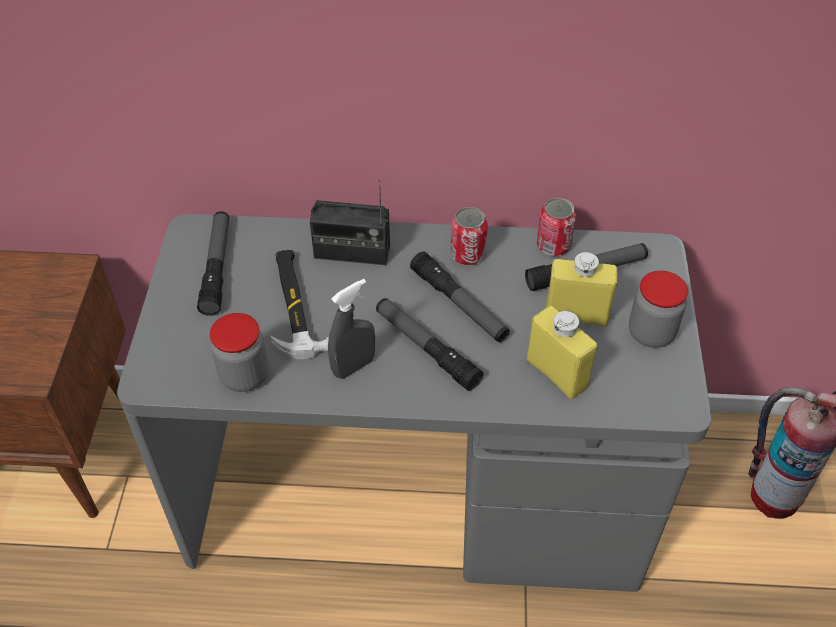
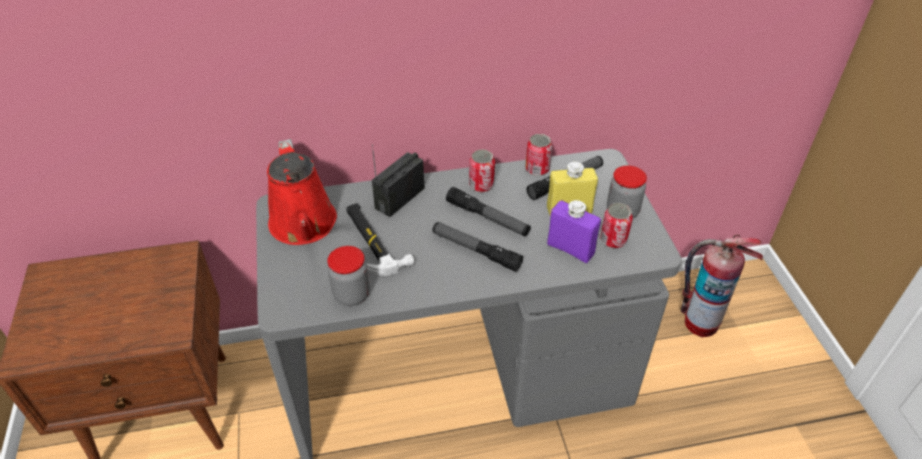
camera: 15 degrees left, 5 degrees down
(217, 268) = (304, 226): flashlight -> red watering can
(352, 252) = (399, 198): radio -> radio turned 135 degrees clockwise
(353, 366) = (429, 272): grey spray bottle -> none
(556, 373) = (570, 249): yellow bottle -> purple bottle
(622, 373) = (613, 240): none -> can

